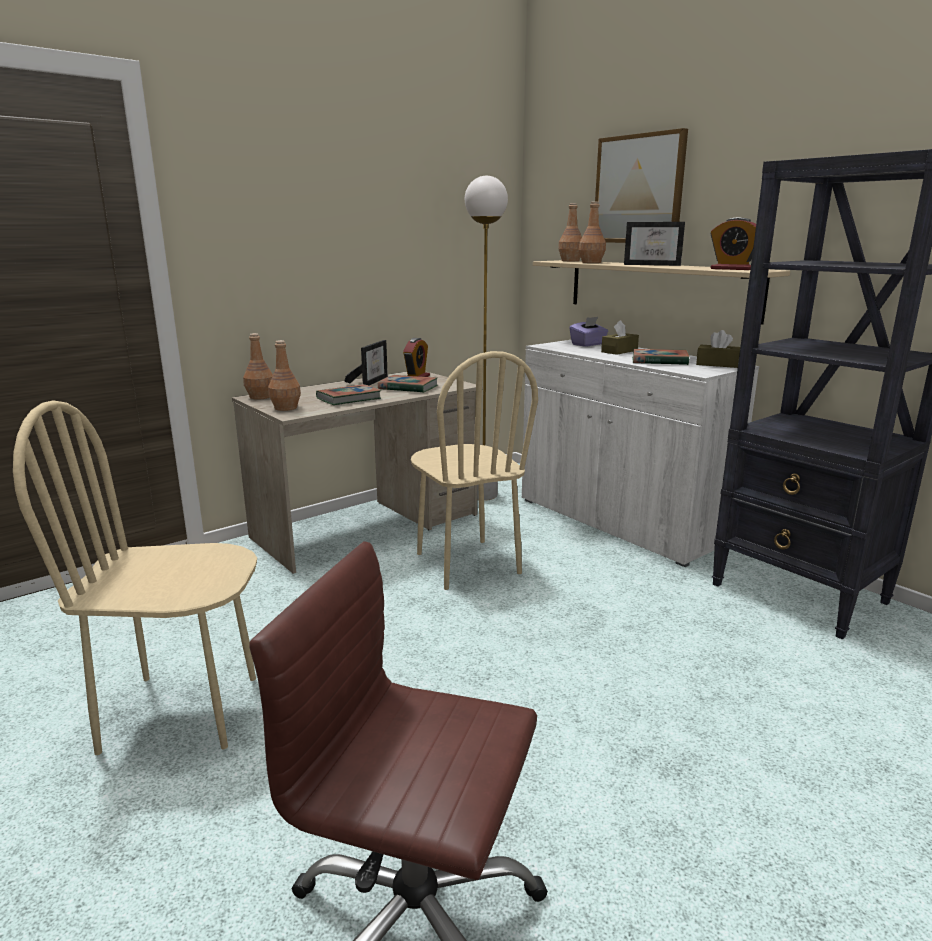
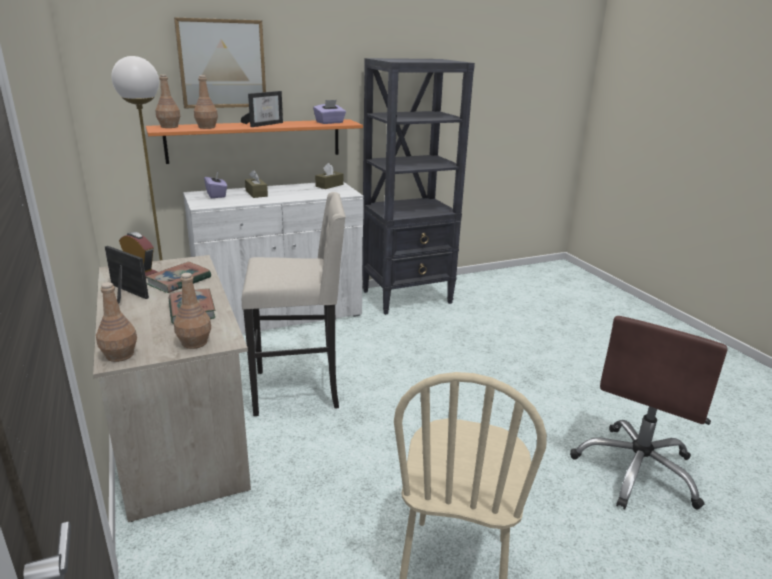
camera: 75 degrees left, 5 degrees up
(466, 563) = (299, 390): beige chair -> beige stool
(659, 289) = (255, 140): beige shelf -> orange shelf
(659, 361) = (305, 193): book -> none
(732, 269) = (330, 122): alarm clock -> purple tissue box

